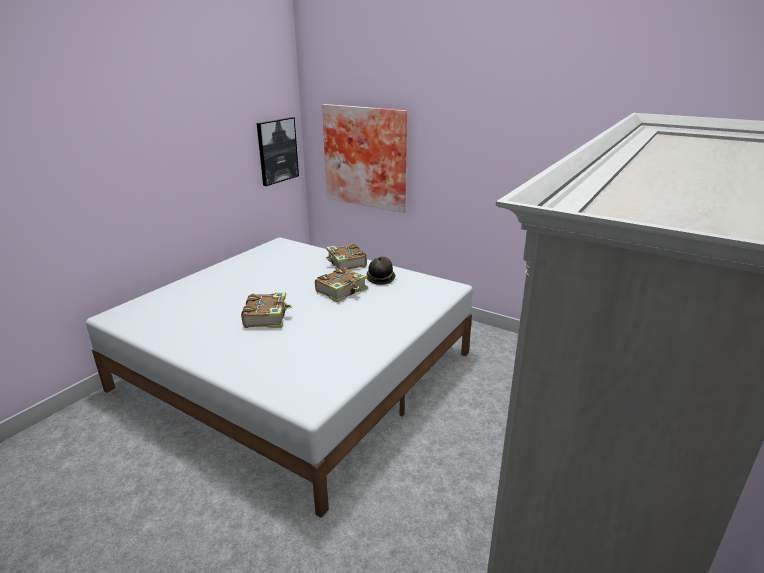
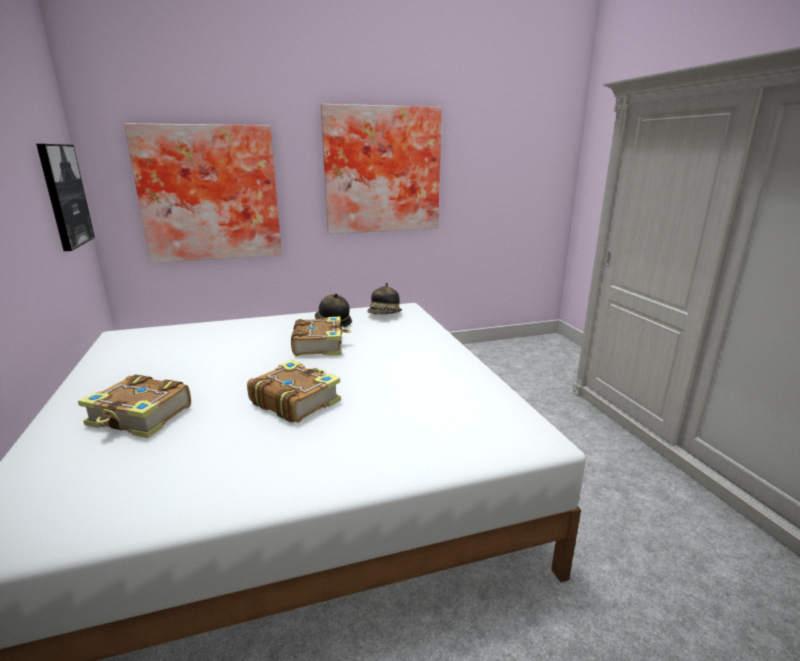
camera: 50 degrees left, 5 degrees down
(346, 264) = (265, 325): book -> book (141, 417)
(424, 286) = (384, 315): none -> hat
(495, 156) = (382, 170): none -> picture

